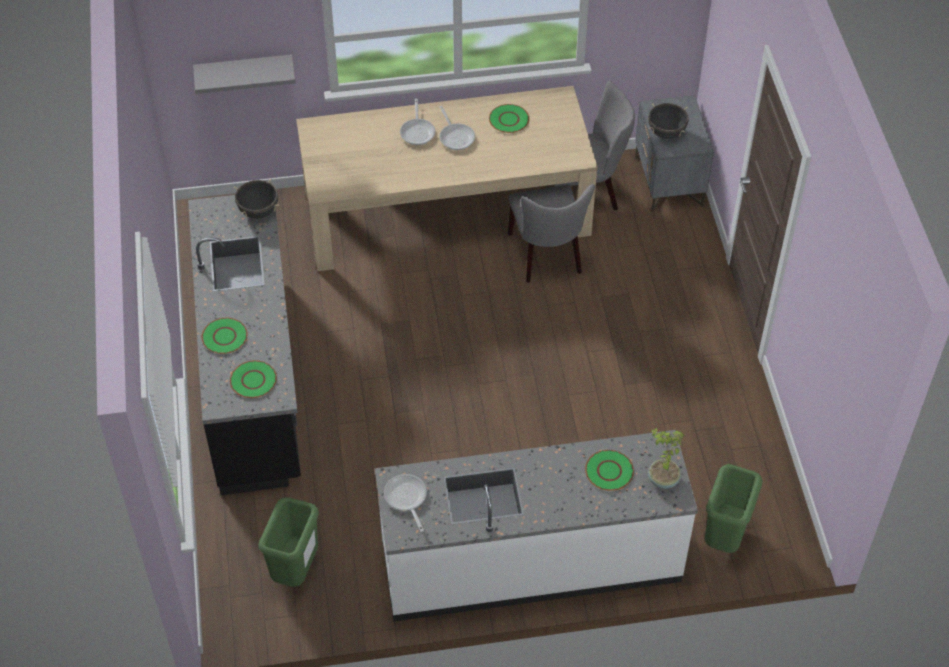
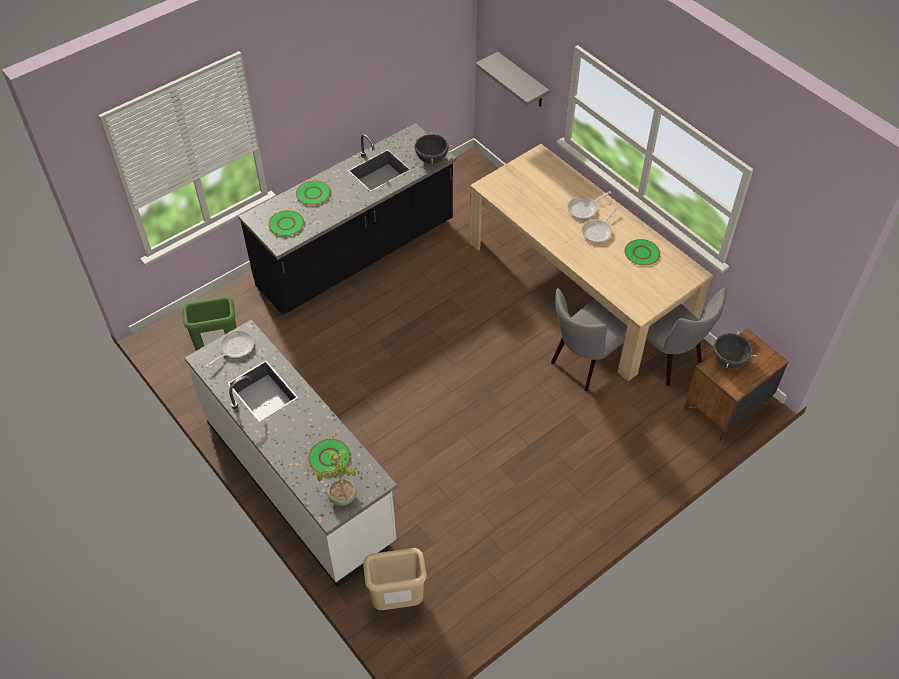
camera: 60 degrees right, 0 degrees up
(669, 182) = (726, 407): grey nightstand -> brown nightstand
(725, 537) = (397, 601): green trash can -> beige trash can

